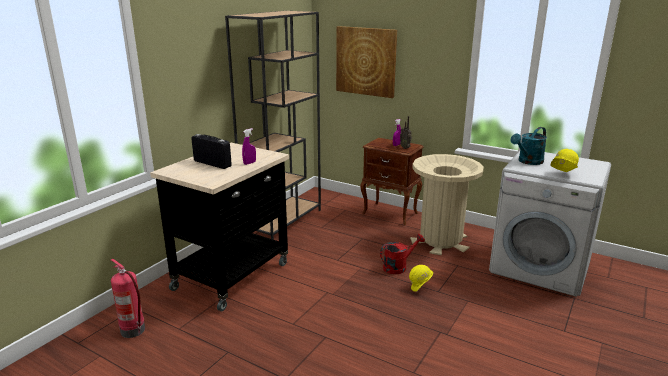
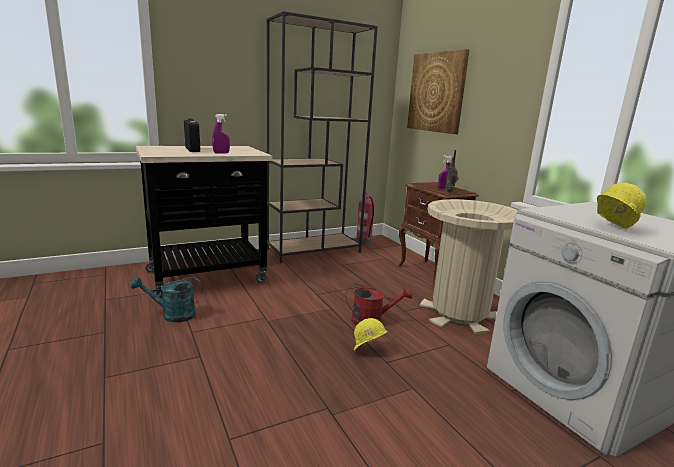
camera: 30 degrees right, 5 degrees down
(134, 330) = (77, 288): fire extinguisher -> fire extinguisher (364, 242)
(528, 162) = (573, 210): turquoise watering can -> turquoise watering can (172, 315)

